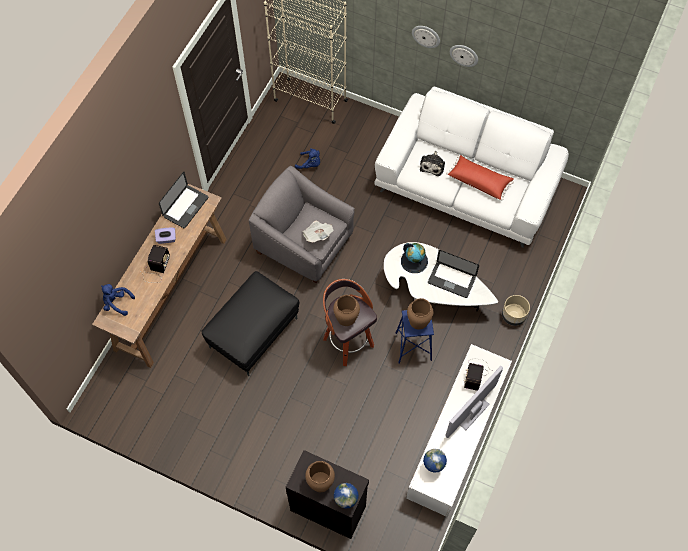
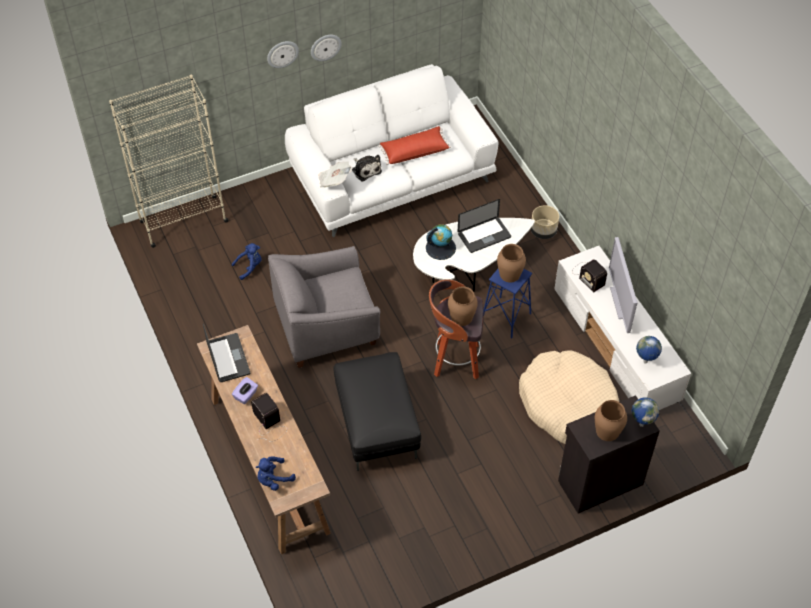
camera: 50 degrees left, 10 degrees down
(318, 235) = (349, 292): newspaper -> newspaper (334, 180)
(375, 441) = (568, 405): none -> beige dog bed

